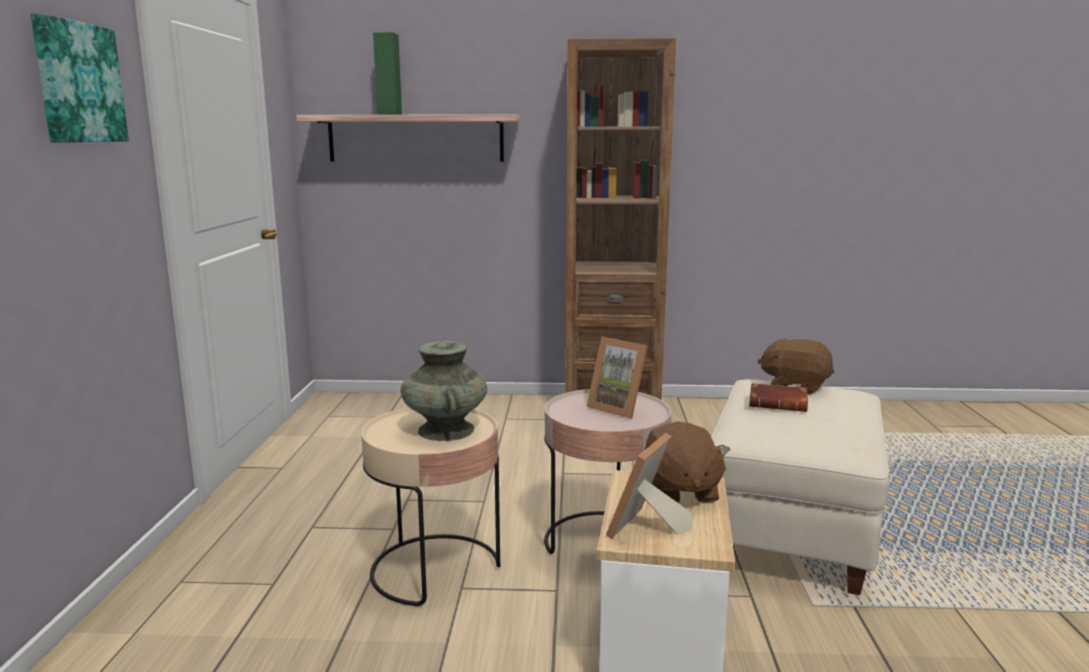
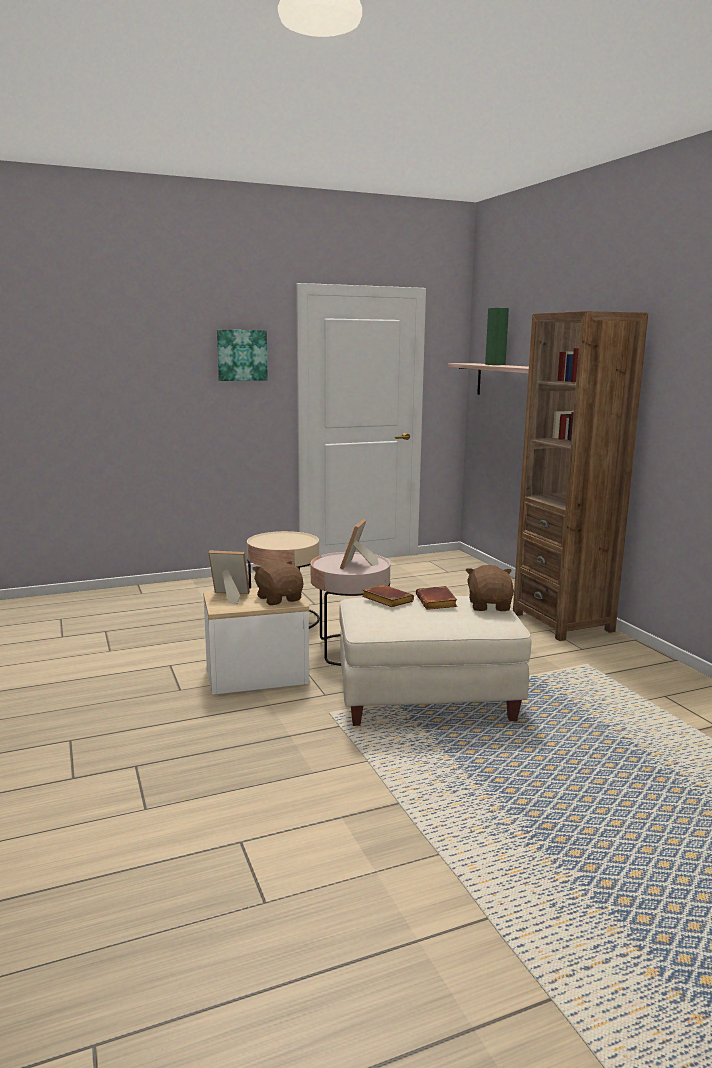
camera: 65 degrees right, 0 degrees up
(446, 430) = (284, 543): turquoise vase -> none
(680, 491) = (279, 599): brown plush toy -> brown plush toy turned 90 degrees clockwise
(759, 424) = (385, 600): none -> brown book

